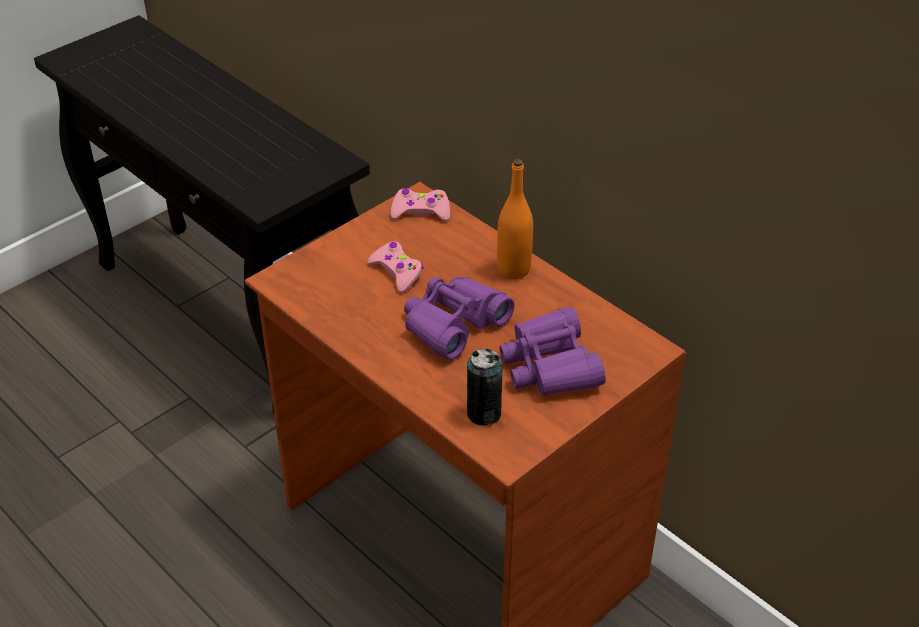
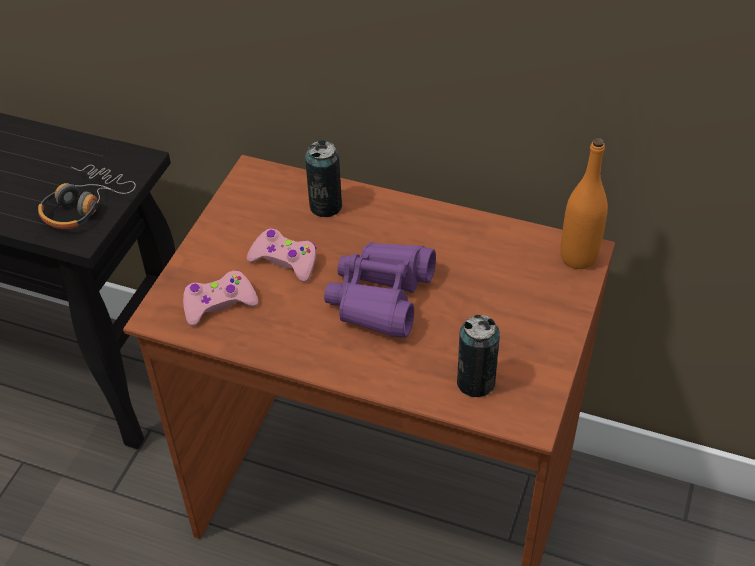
camera: 25 degrees left, 5 degrees up
(279, 183) = (84, 205): none -> headphones
(421, 211) = (265, 186): pink game controller -> pink game controller (218, 304)
(458, 242) = (325, 206): none -> can
(513, 270) = (400, 217): orange bottle -> orange bottle (578, 257)
(550, 365) = (504, 305): purple binoculars -> none

